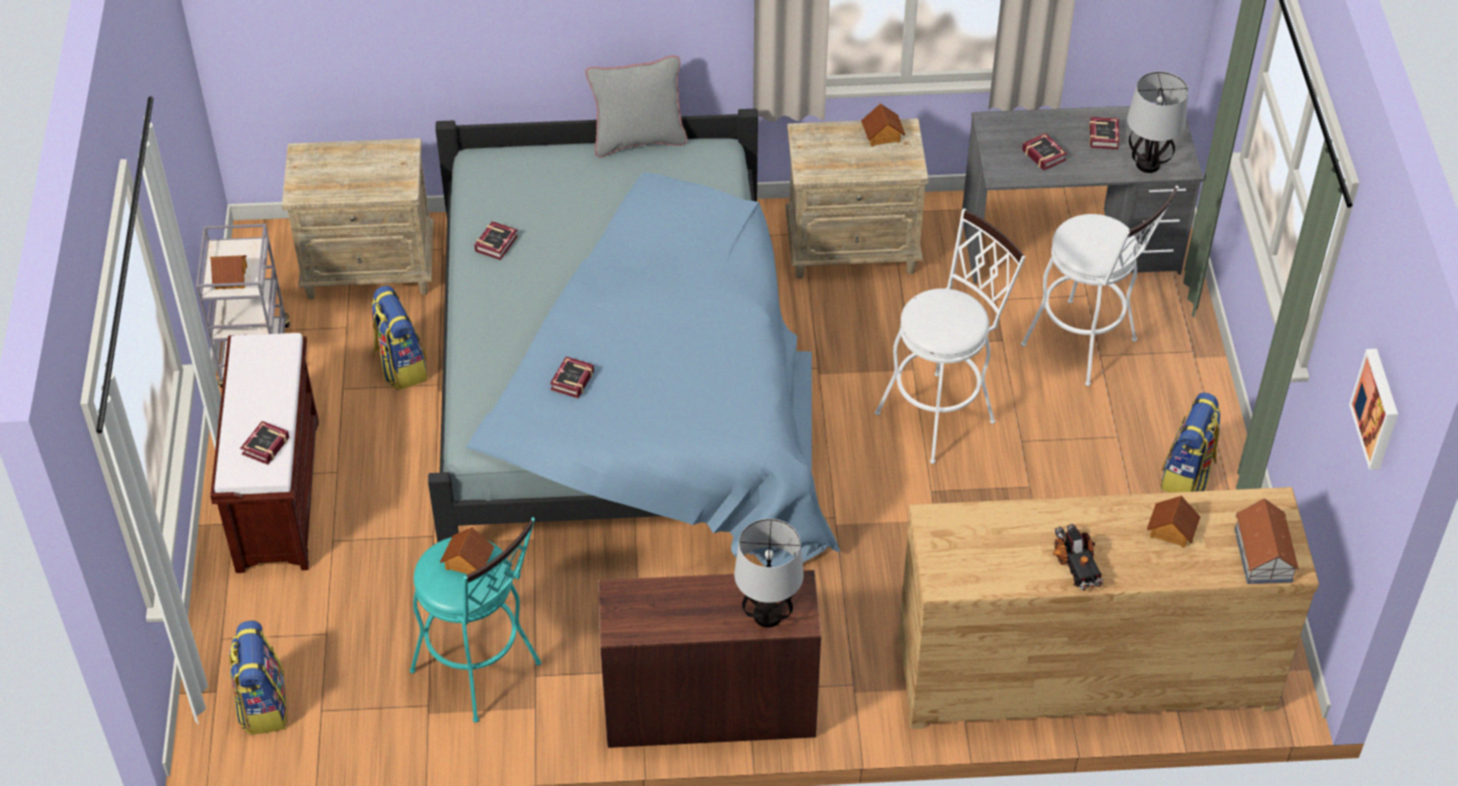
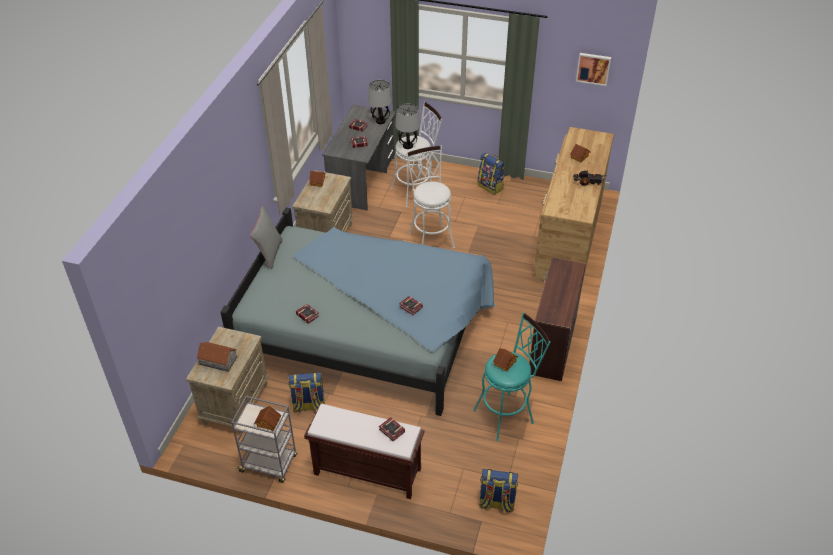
camera: 70 degrees left, 5 degrees down
(768, 616) = (571, 275): table lamp -> table lamp (408, 146)
(1262, 555) = (598, 141): toy house -> toy house (218, 360)

